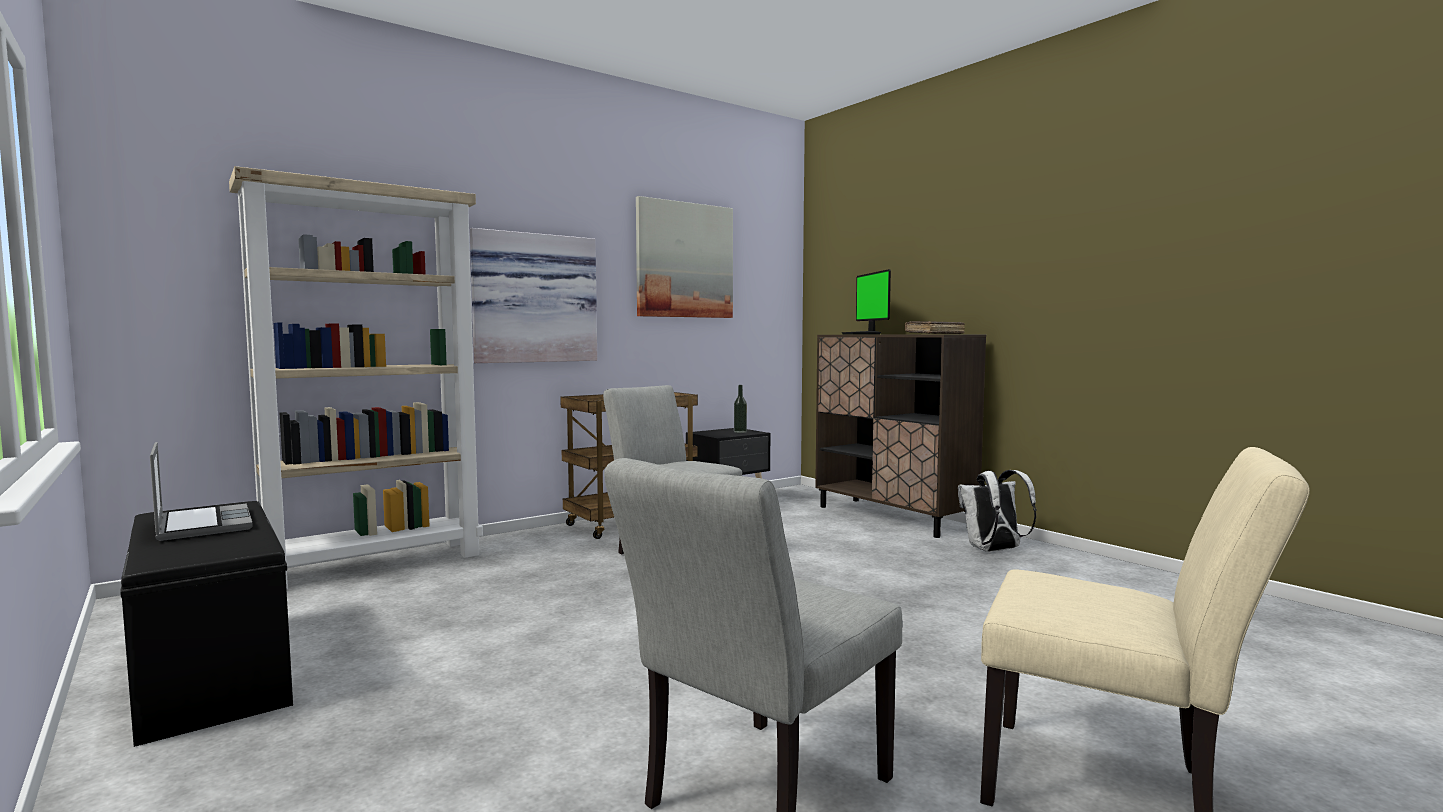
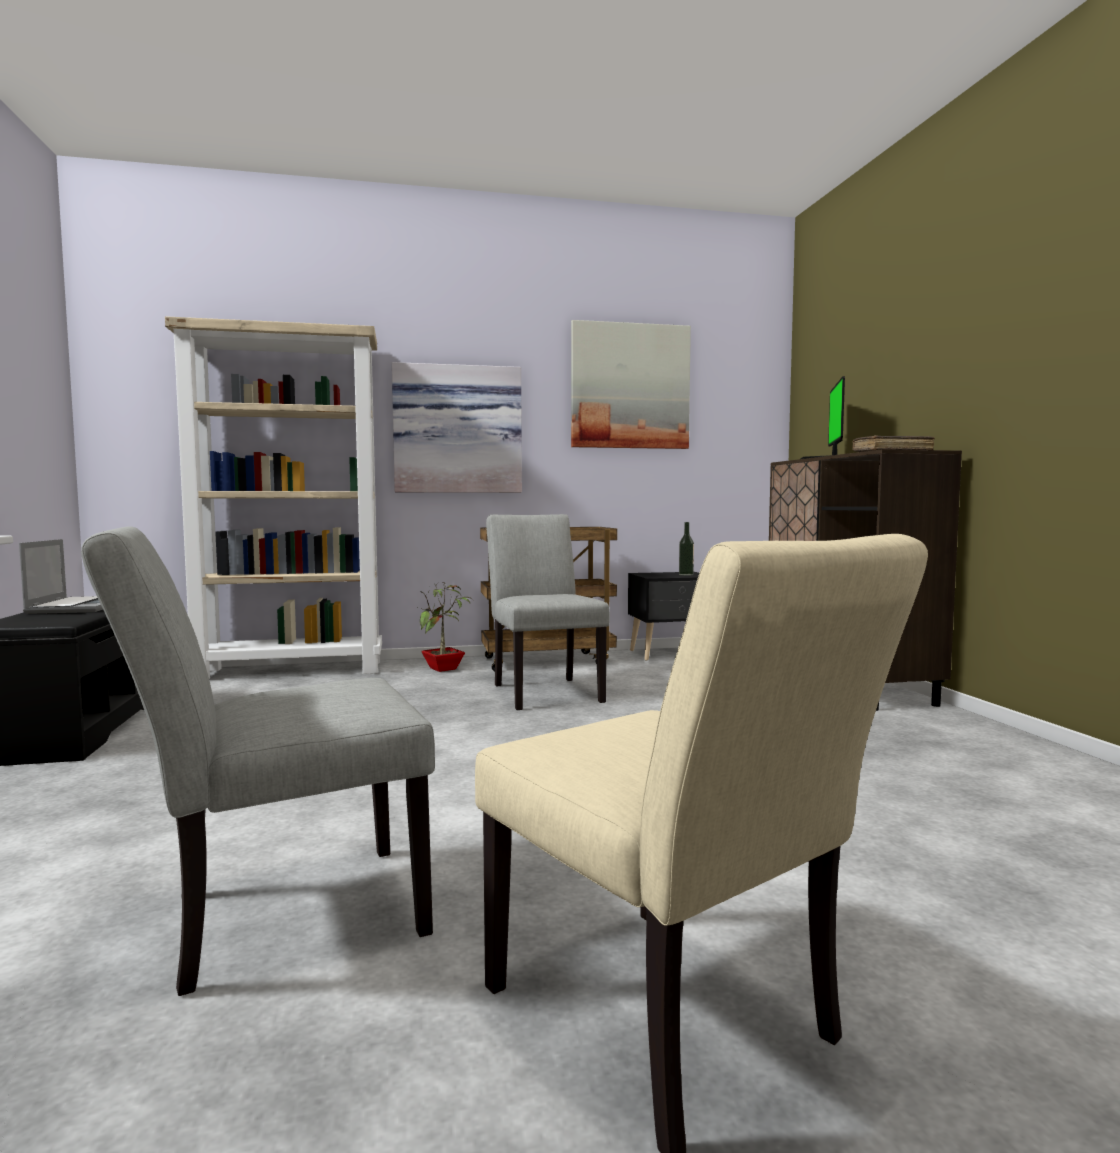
camera: 25 degrees right, 0 degrees up
(543, 542) = (444, 669): none -> potted plant
(993, 550) = (932, 732): white backpack -> none

